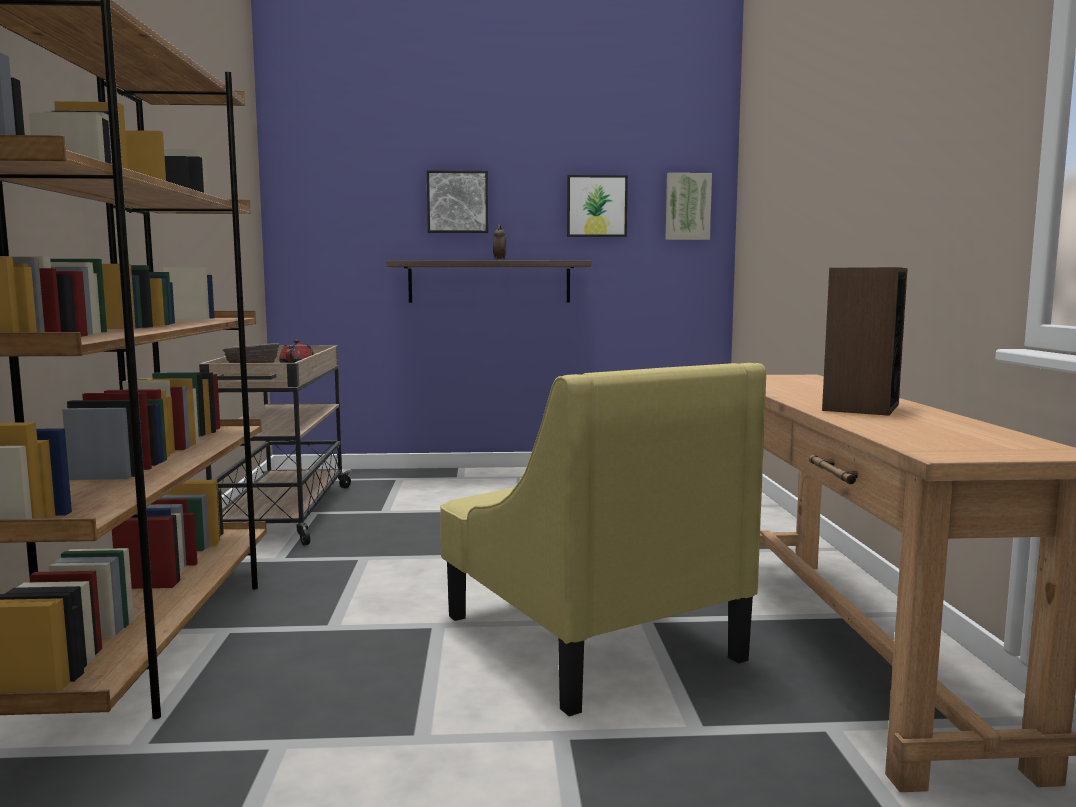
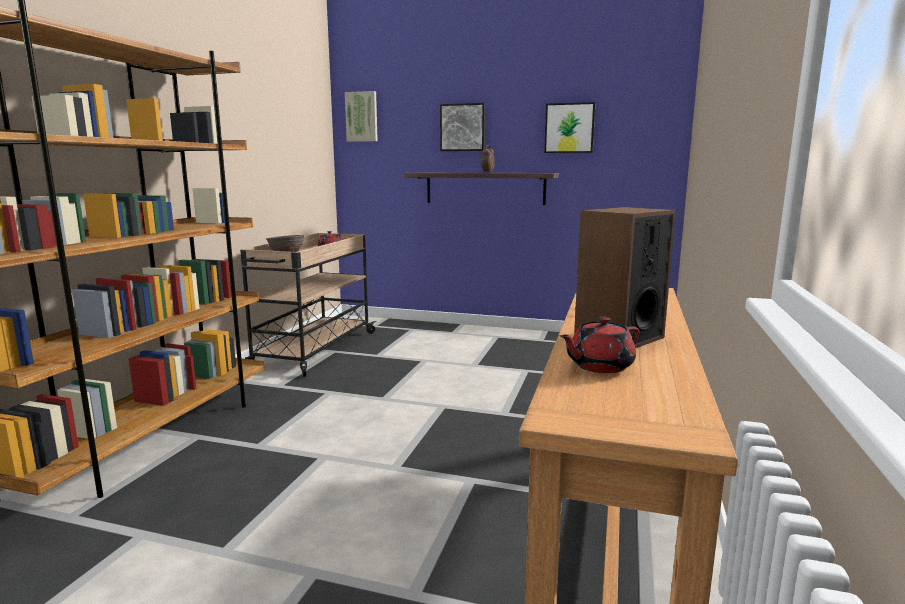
camera: 20 degrees right, 5 degrees up
(588, 636) = (414, 487): yellow armchair -> none
(687, 207) = (647, 126): picture -> picture (362, 117)
(892, 424) = (599, 366): none -> red teapot

